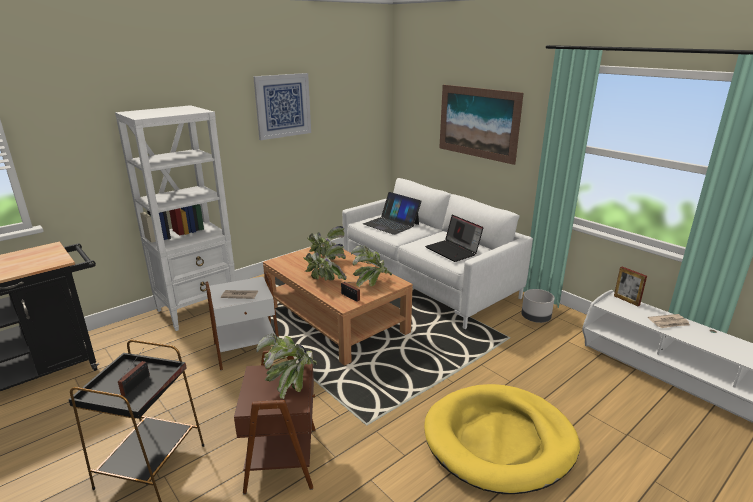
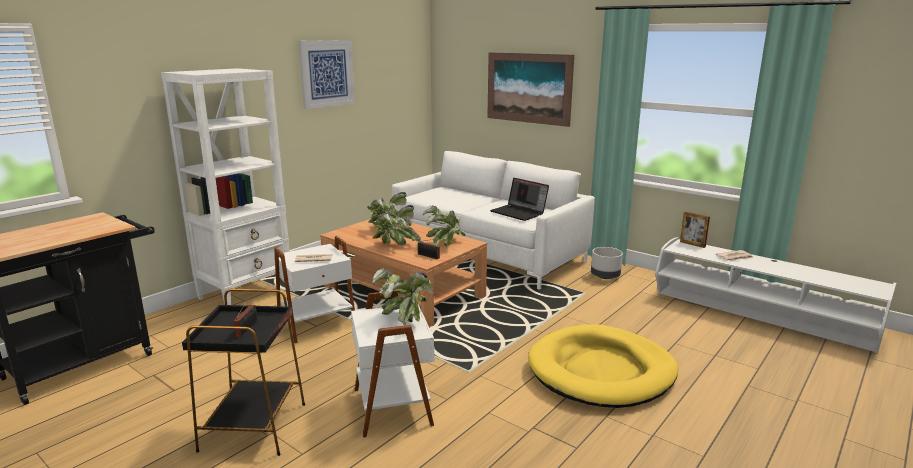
camera: 10 degrees left, 5 degrees down
(284, 458) = (394, 406): brown side table -> white side table
(391, 224) = (446, 195): laptop -> none

